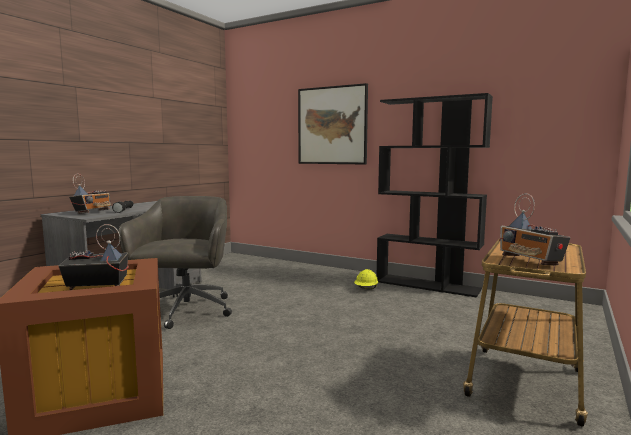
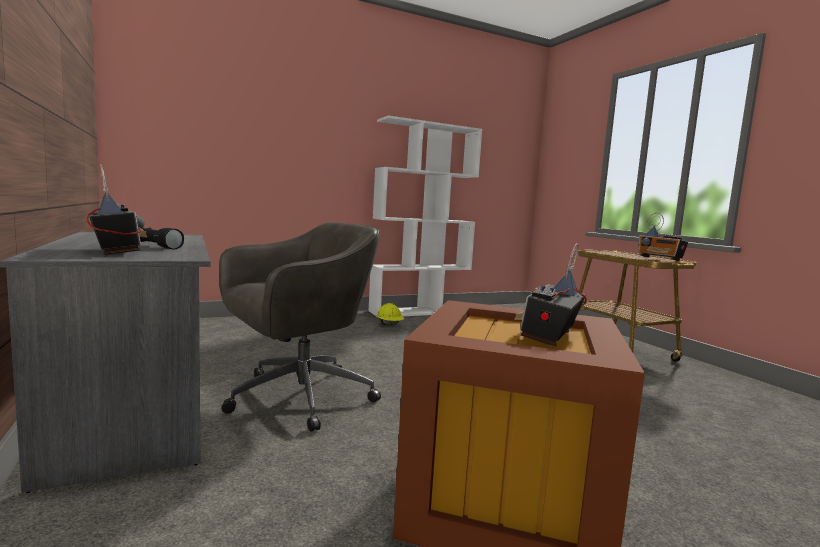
camera: 55 degrees left, 0 degrees up
(185, 311) = (297, 397): grey office chair -> grey office chair turned 105 degrees clockwise
(332, 125) = (302, 134): picture -> none
(428, 285) = (419, 311): black bookcase -> white bookcase
(531, 261) = (660, 259): radio -> radio turned 45 degrees clockwise

